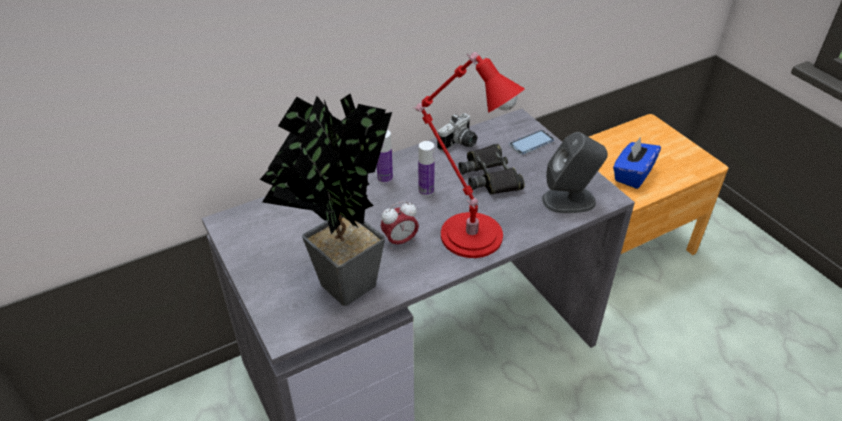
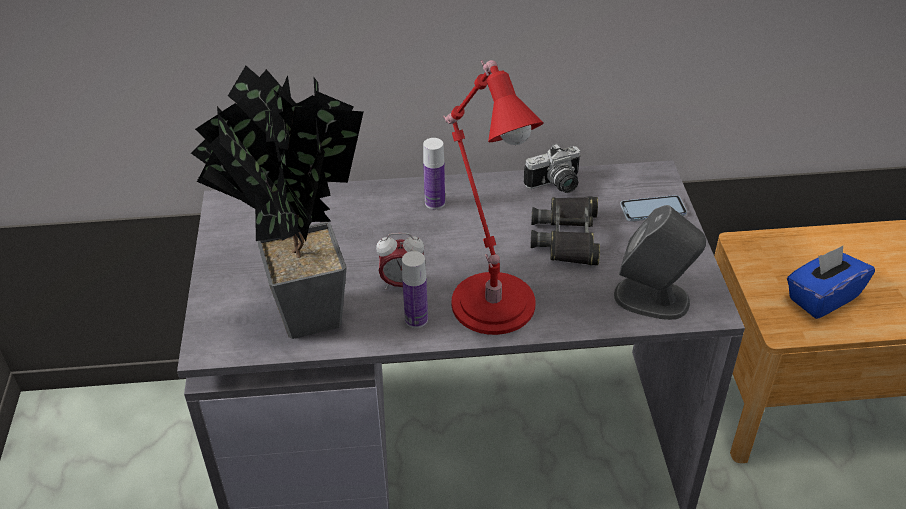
camera: 25 degrees right, 0 degrees up
(426, 190) = (474, 232): bottle -> bottle (416, 320)

